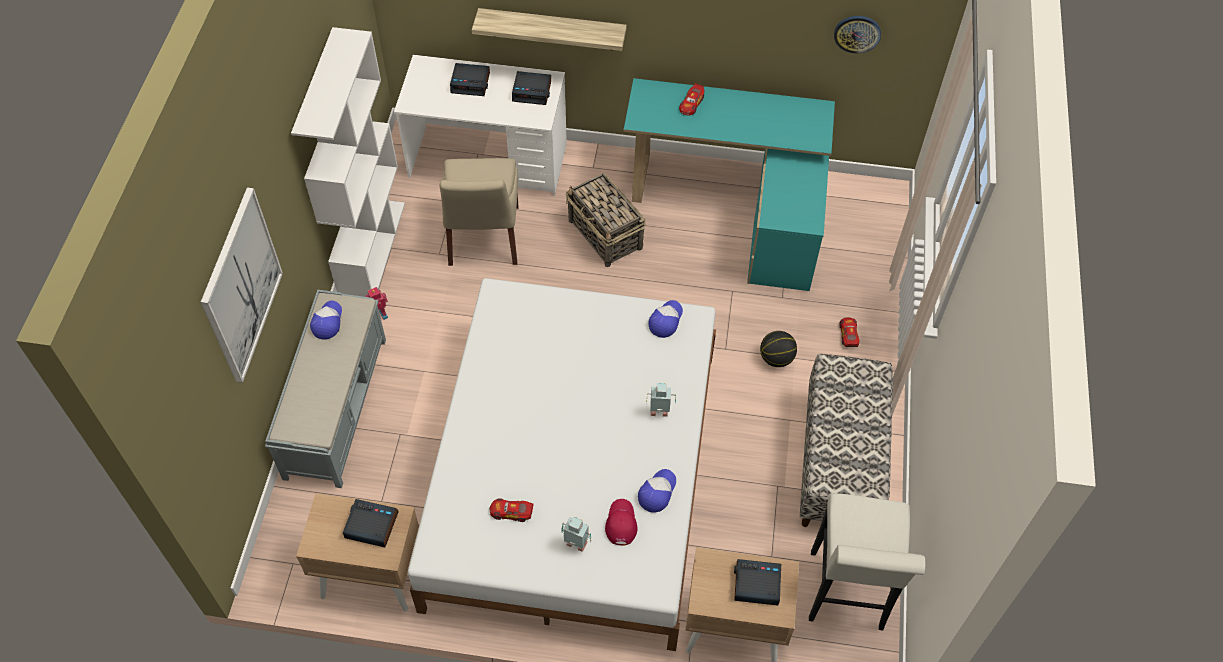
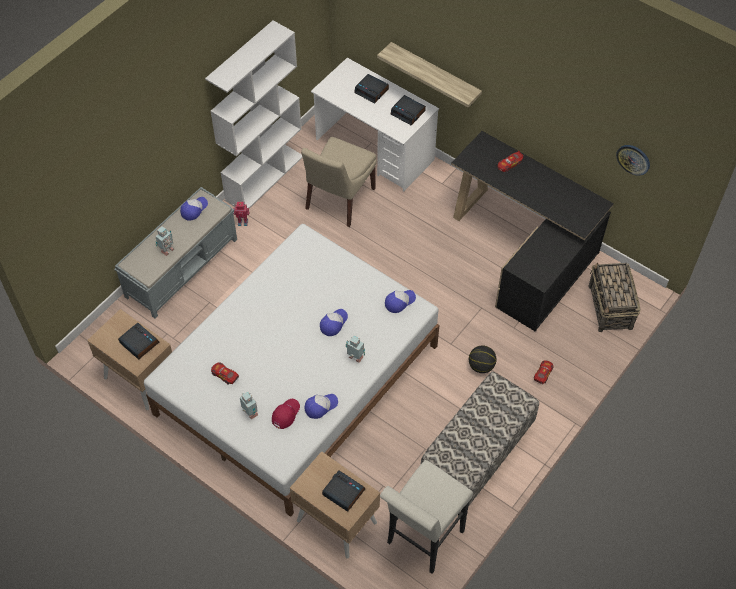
camera: 30 degrees right, 0 degrees up
(241, 286) = (124, 160): picture -> none
(324, 389) = (166, 250): none -> toy robot
(604, 383) = (333, 323): none -> cap
(605, 235) = (420, 232): basket -> basket (610, 308)
(738, 206) = (525, 252): turquoise desk -> black desk

